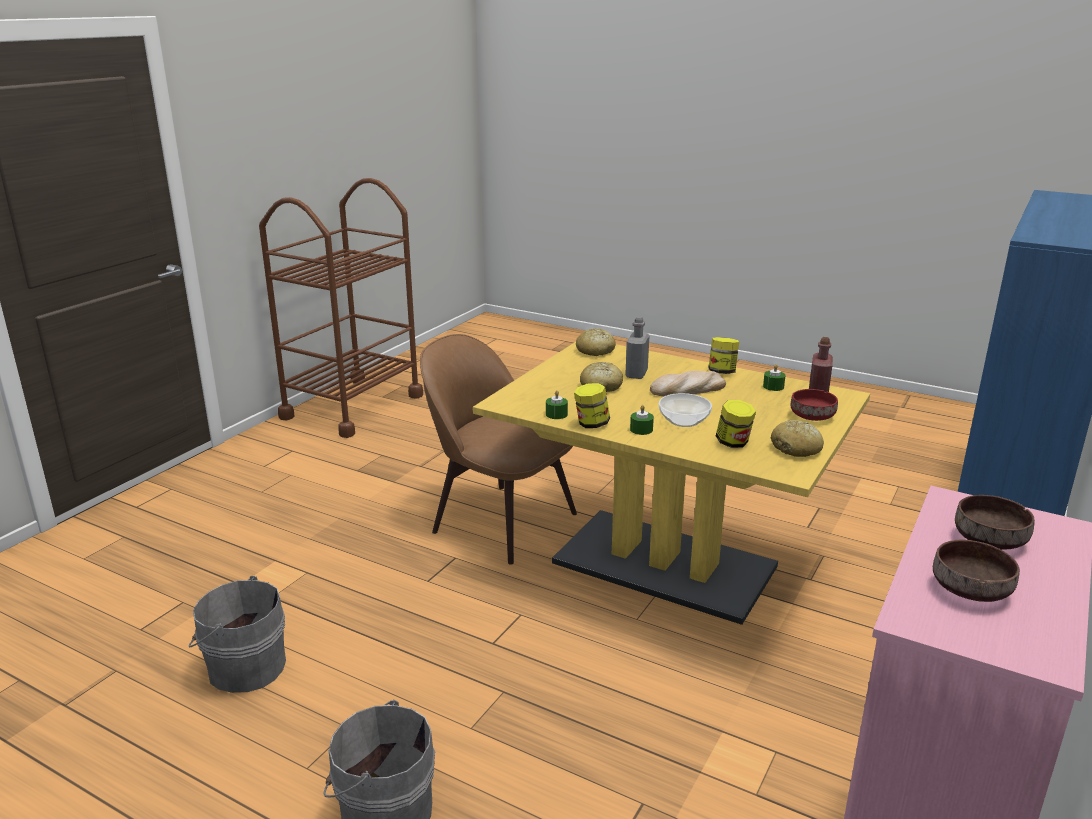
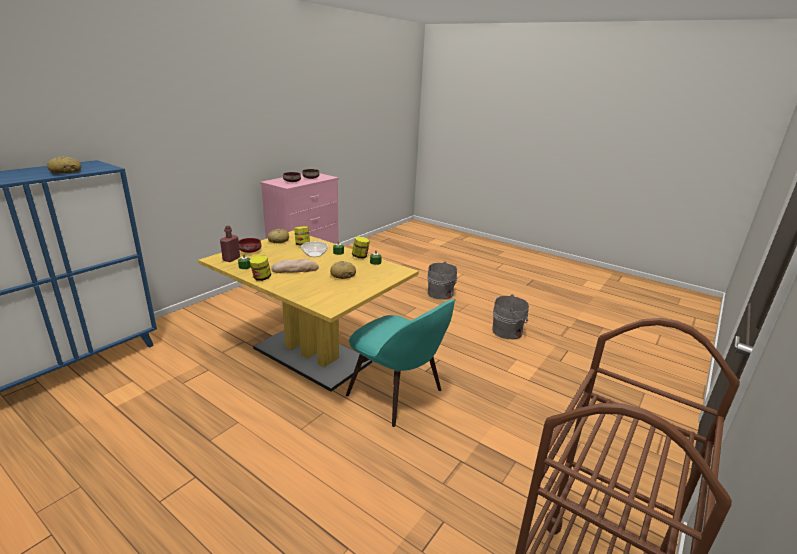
camera: 175 degrees left, 0 degrees up
(500, 520) = (397, 394): brown chair -> turquoise chair
(595, 351) = (329, 302): bread -> bread (66, 172)
(636, 374) = (315, 281): grey bottle -> none

